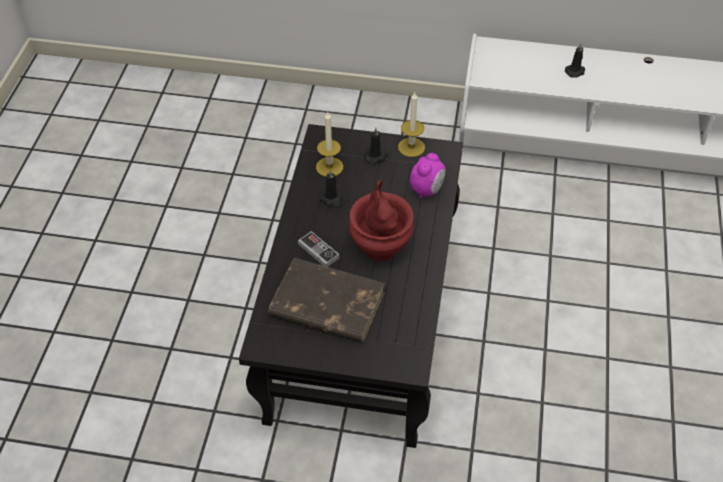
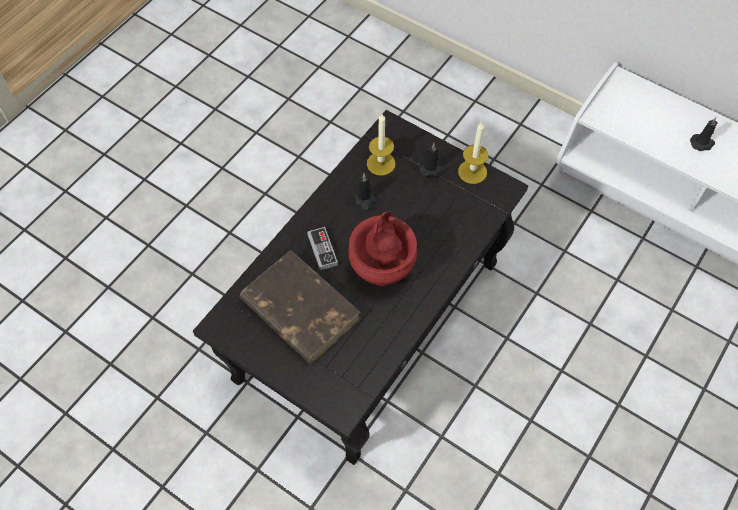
camera: 25 degrees right, 10 degrees up
(427, 190) = (462, 225): alarm clock -> none

